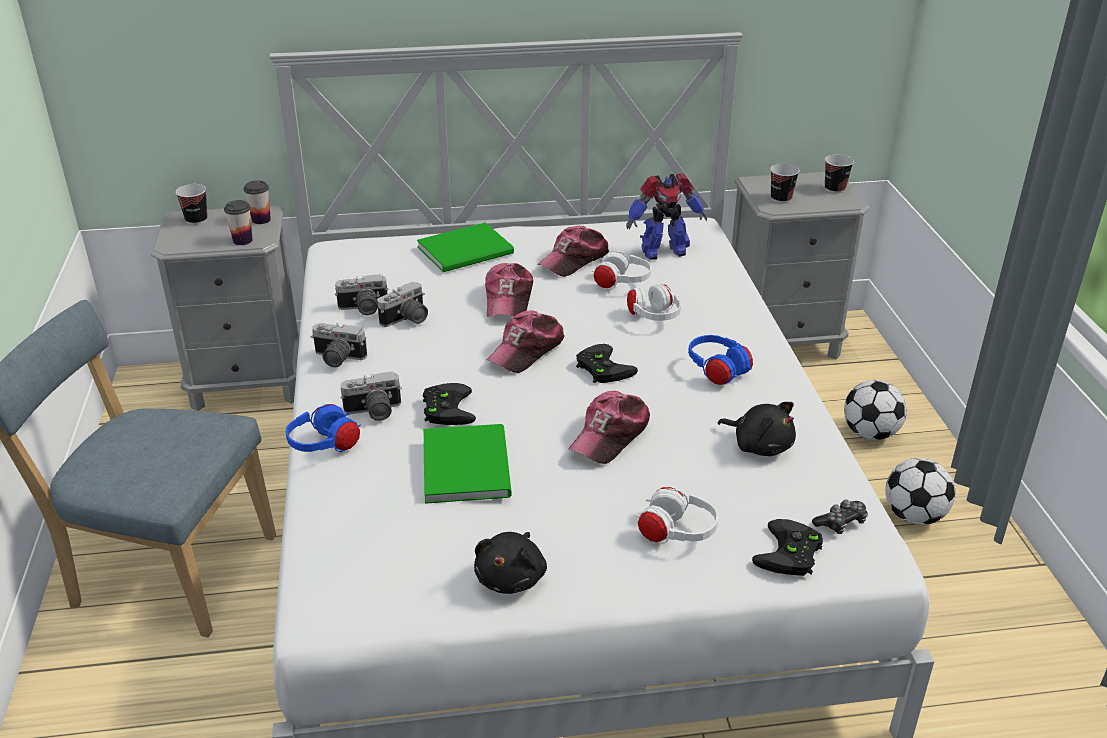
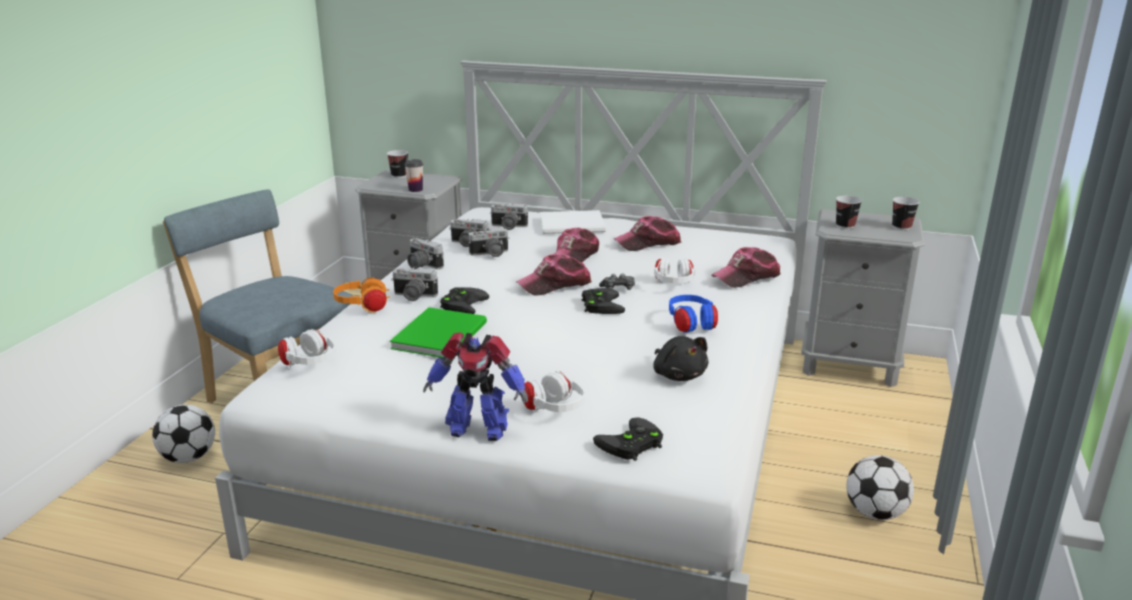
camera: 25 degrees right, 10 degrees down
(261, 220) = (439, 181): cup -> none
(324, 446) = (363, 307): blue headphones -> orange headphones
(390, 270) = (508, 227): none -> camera
(468, 250) = (574, 225): green book -> white book
(512, 577) = (407, 404): black plush toy -> none
(610, 435) = (565, 344): cap -> cap (746, 277)
(621, 284) = (670, 262): white headphones -> white headphones (310, 365)
(662, 251) = (723, 249): toy robot -> toy robot (477, 429)
(841, 523) = (696, 437): game controller -> game controller (618, 289)
(870, 434) = (880, 445): football -> football (189, 458)

